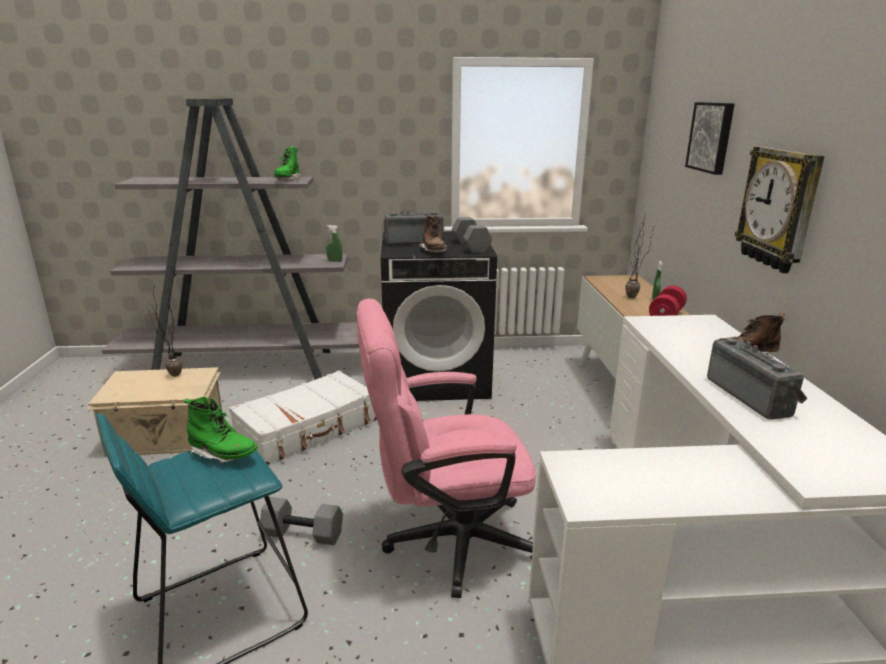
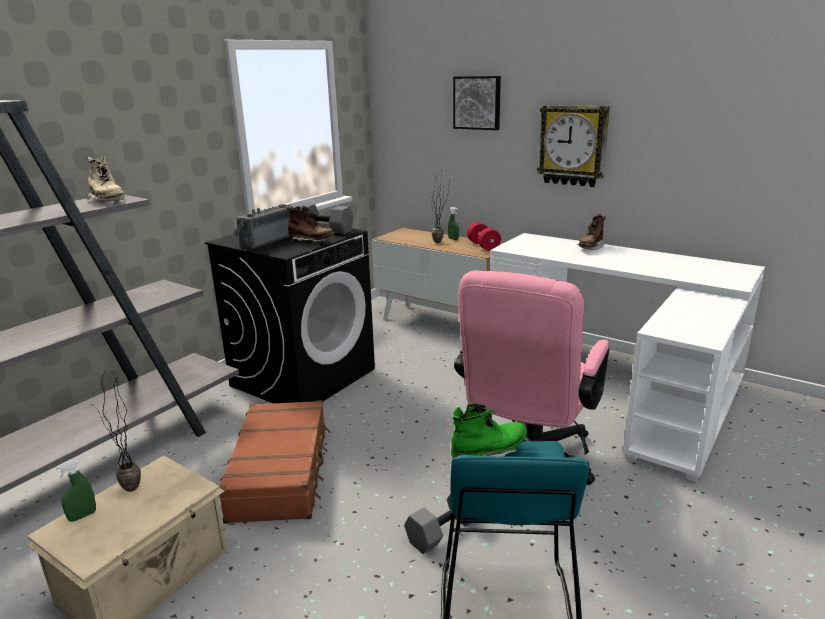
camera: 50 degrees left, 0 degrees up
(287, 180) = (108, 201): green boot -> beige boot
(308, 429) = (281, 472): white suitcase -> brown suitcase
(335, 261) = (175, 289): green spray bottle -> green spray bottle (82, 516)
(751, 396) = (641, 264): radio -> none

